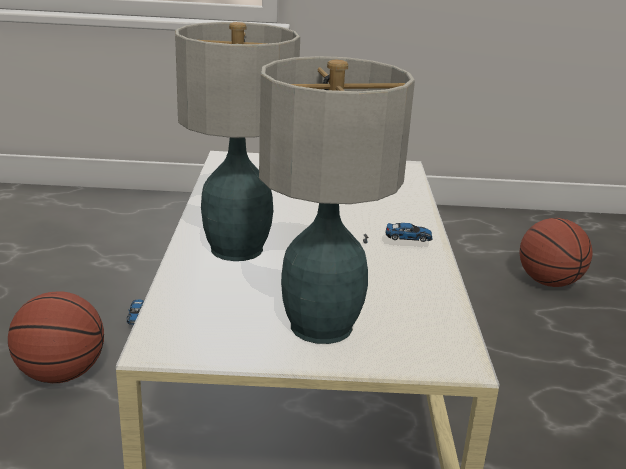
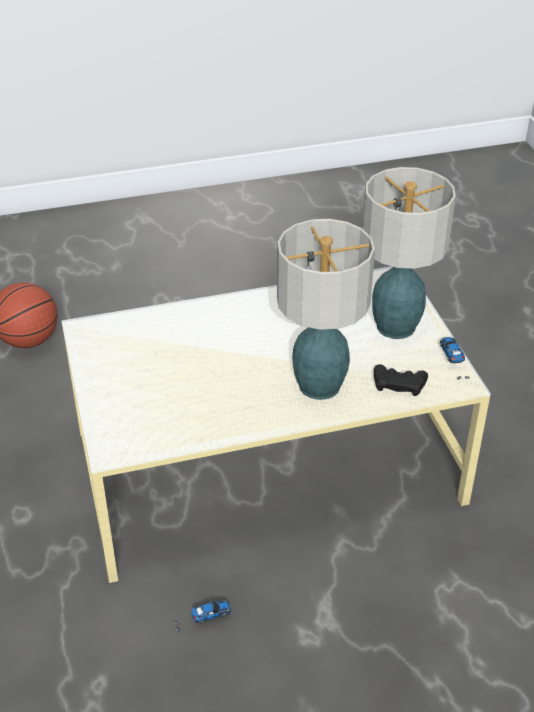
camera: 105 degrees left, 15 degrees up
(61, 374) = (322, 635): basketball -> none
(199, 298) = (399, 383): none -> black game controller
(396, 243) = (260, 312): toy car -> toy car (454, 362)

